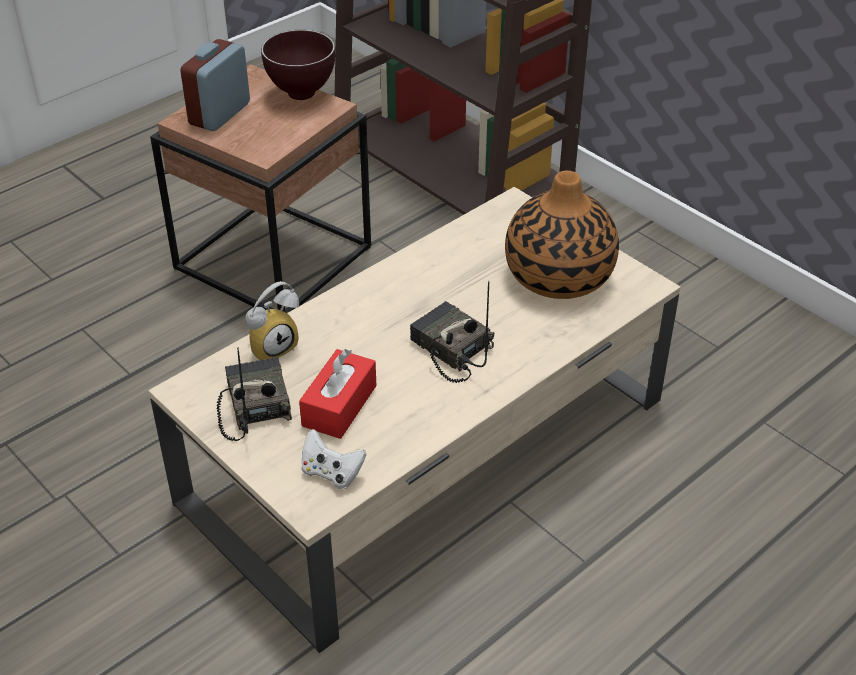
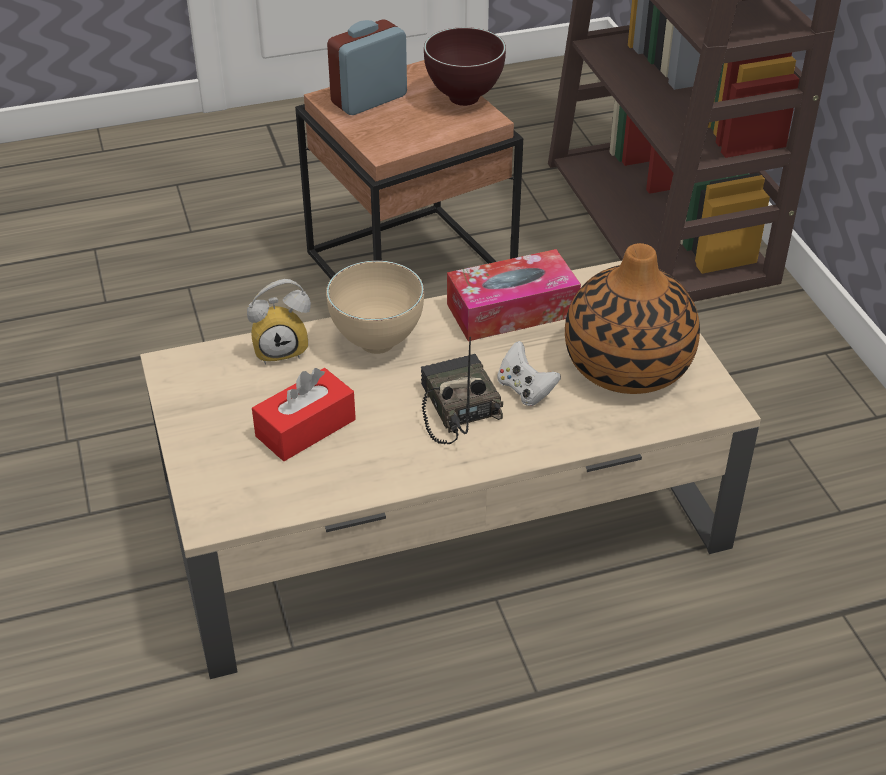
camera: 25 degrees right, 0 degrees up
(253, 405) = (224, 400): radio -> none
(331, 473) = (252, 492): white game controller -> white game controller (525, 390)
(349, 318) = (376, 342): none -> beige bowl
(441, 259) = (512, 310): none -> tissue box

